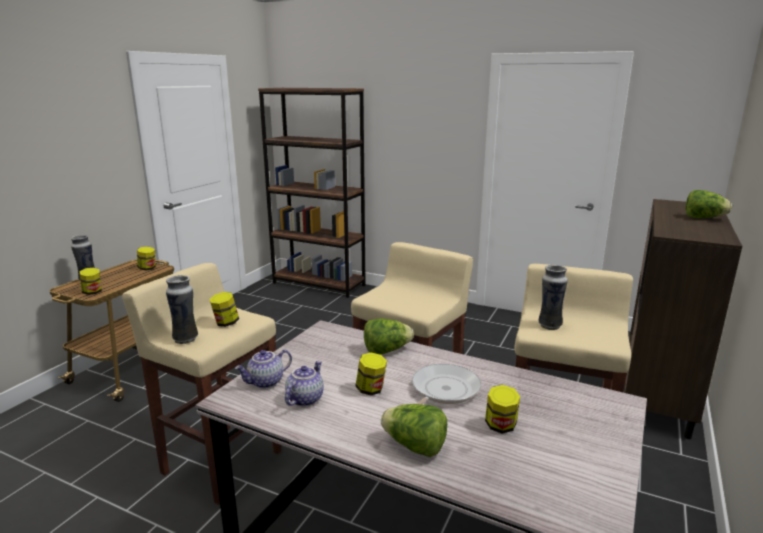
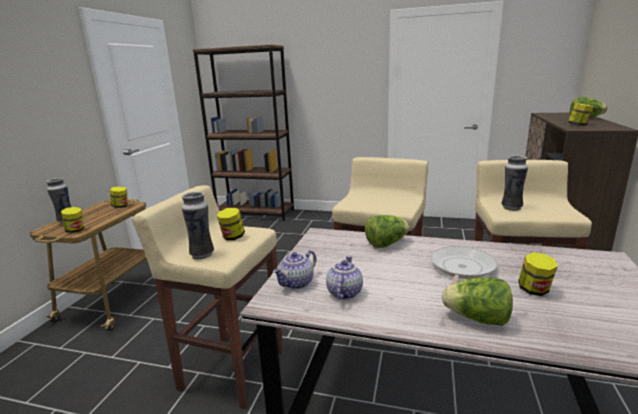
camera: 10 degrees left, 0 degrees up
(371, 389) = (398, 276): jar -> jar (578, 125)

